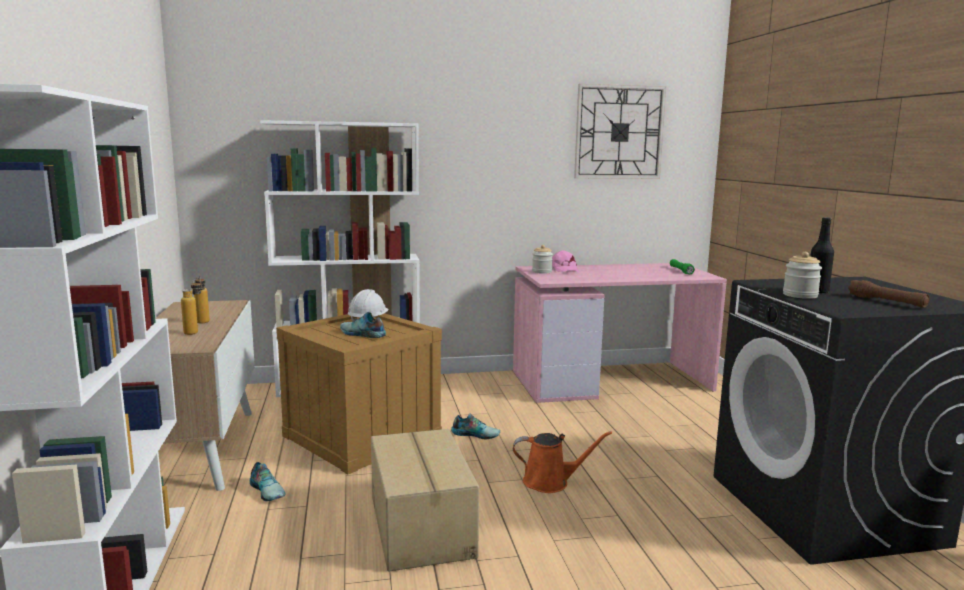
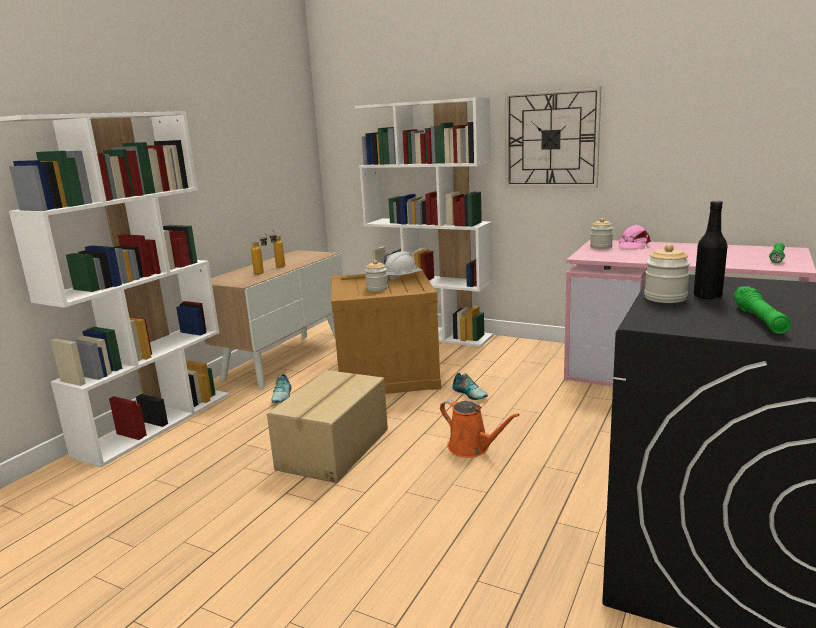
camera: 40 degrees right, 5 degrees up
(362, 334) = (377, 288): shoe -> jar
(619, 132) = (722, 86): wall clock -> wall clock (551, 139)
(886, 301) = (759, 320): brown flashlight -> green flashlight

